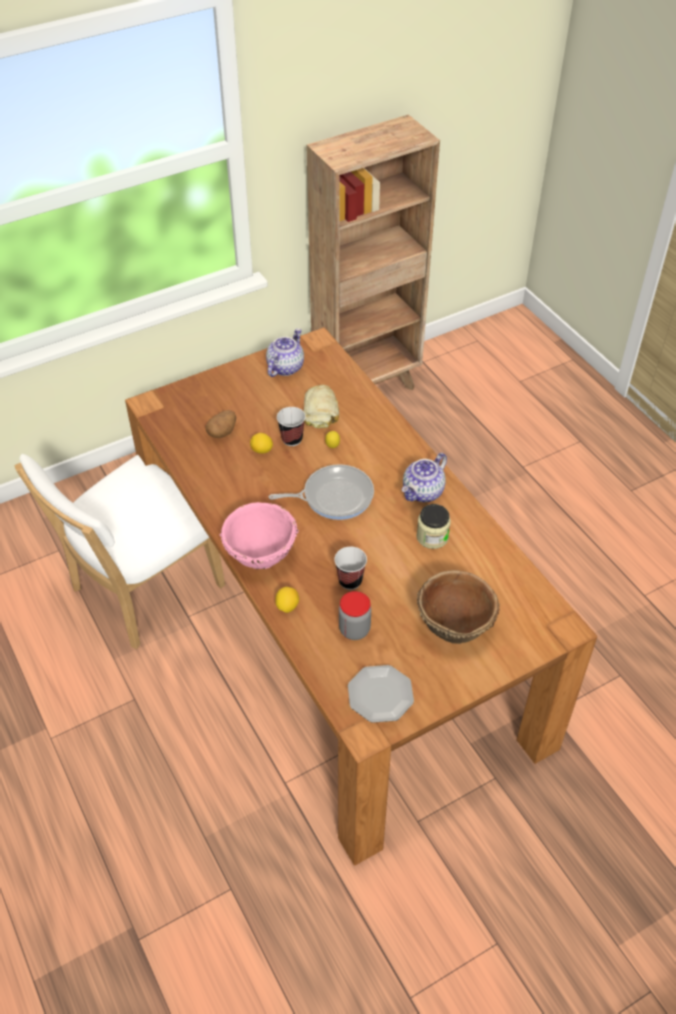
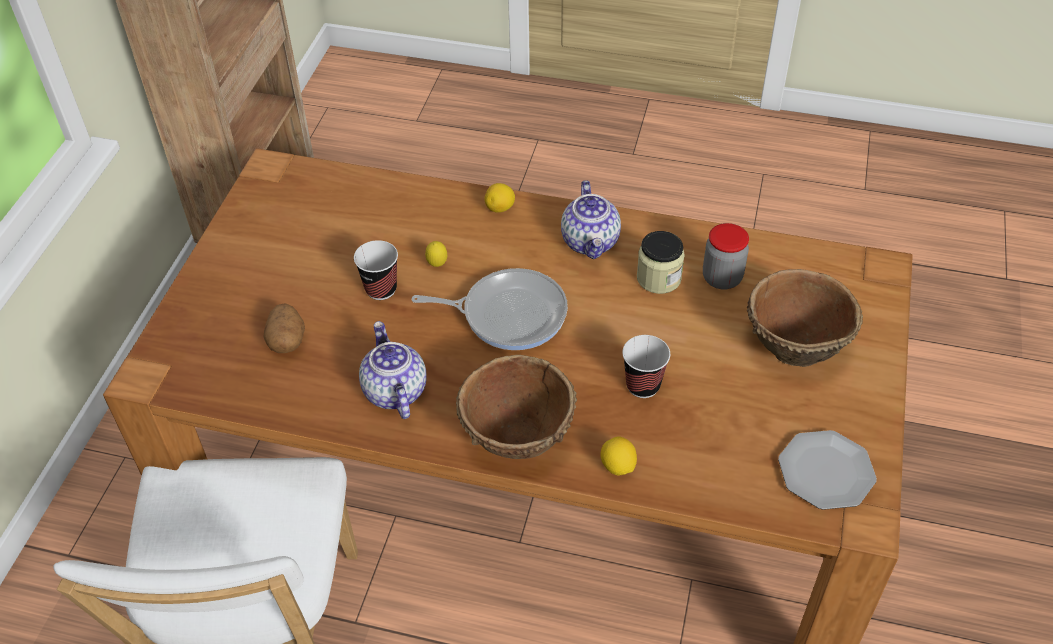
camera: 45 degrees left, 0 degrees up
(260, 556) = (517, 438): pink bowl -> brown bowl
(261, 450) = (363, 326): lemon -> lemon (500, 208)
(285, 367) = (267, 219): teapot -> teapot (394, 391)
(321, 410) = (373, 236): bread -> none
(334, 496) = (508, 314): frying pan -> frying pan turned 60 degrees clockwise
(354, 629) = (714, 430): jar -> jar (722, 278)

